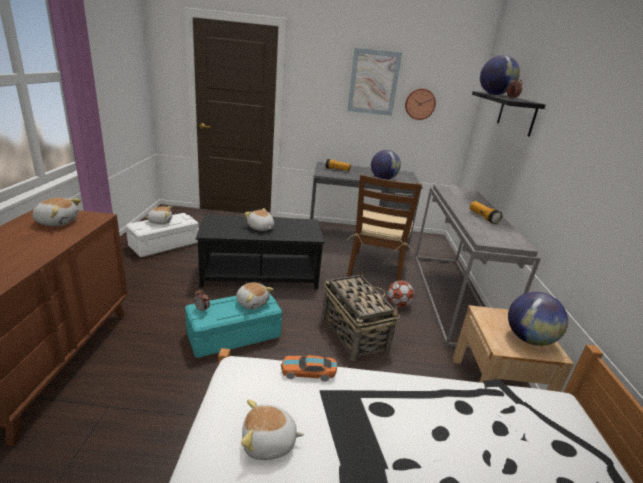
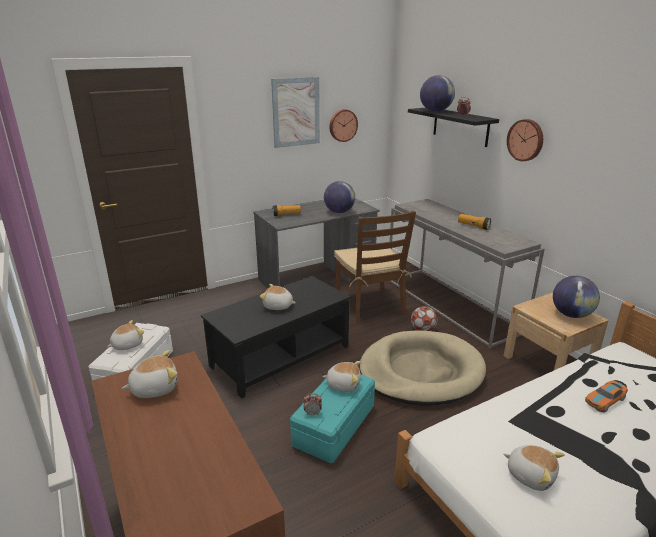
camera: 30 degrees left, 0 degrees up
(269, 443) = (530, 475): plush toy -> plush toy turned 105 degrees counterclockwise
(308, 371) = (484, 413): toy car -> toy car (605, 400)
(353, 333) = (421, 371): basket -> beige dog bed
(560, 128) = (526, 140): none -> wall clock

